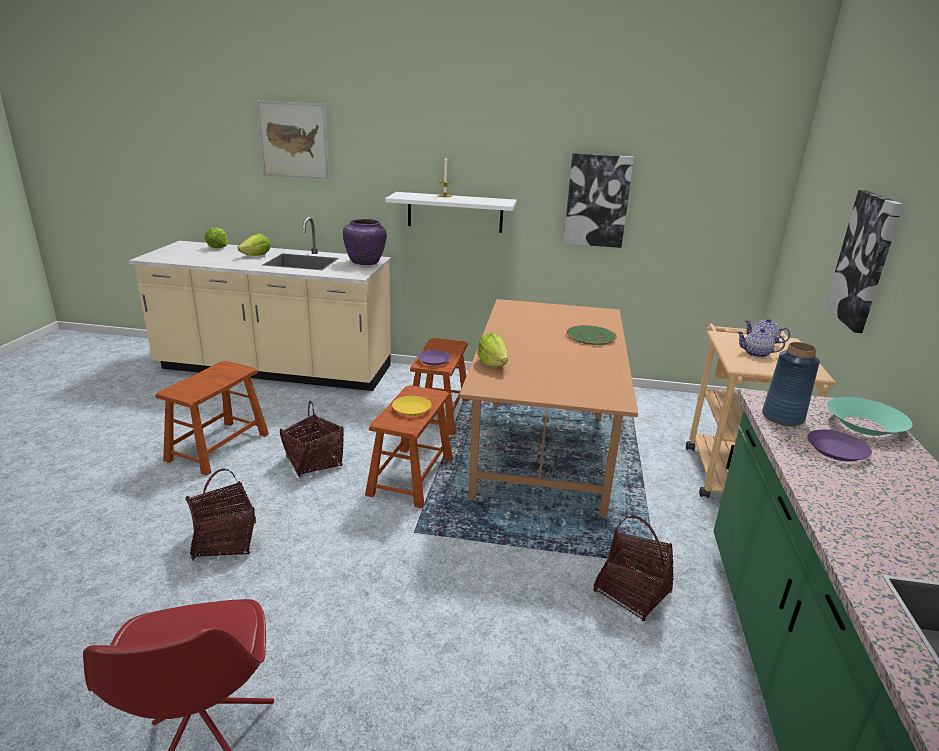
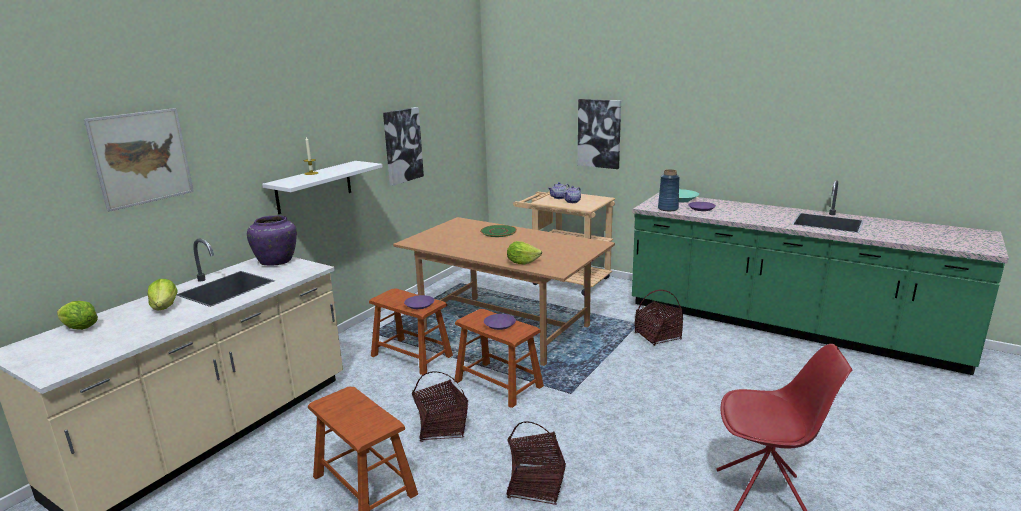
camera: 65 degrees left, 5 degrees down
(412, 409) = (499, 324): yellow plate -> purple plate

